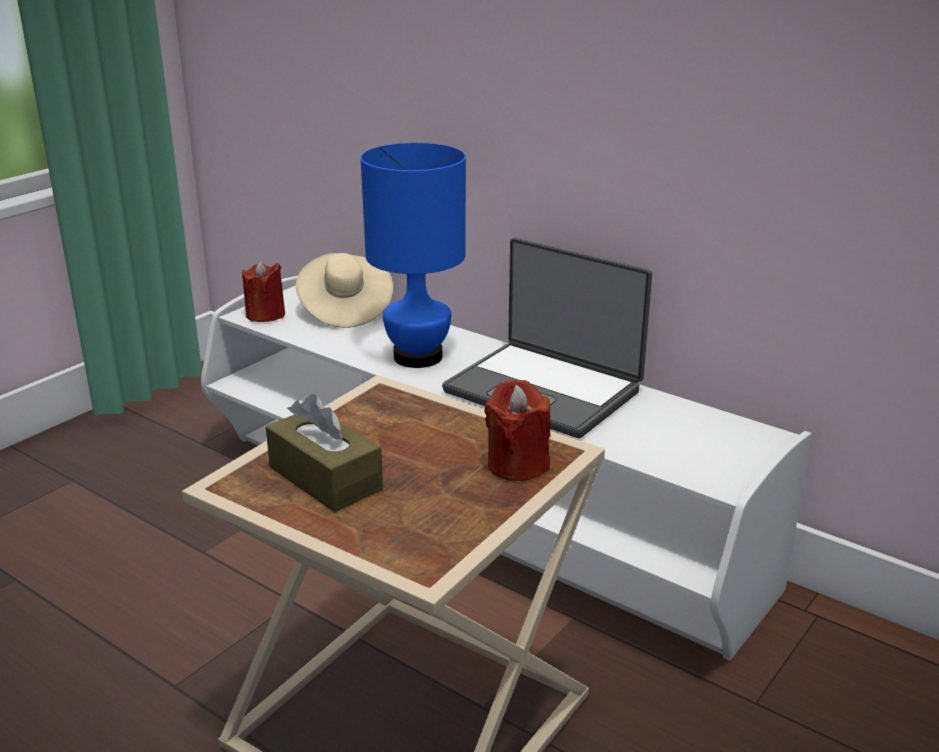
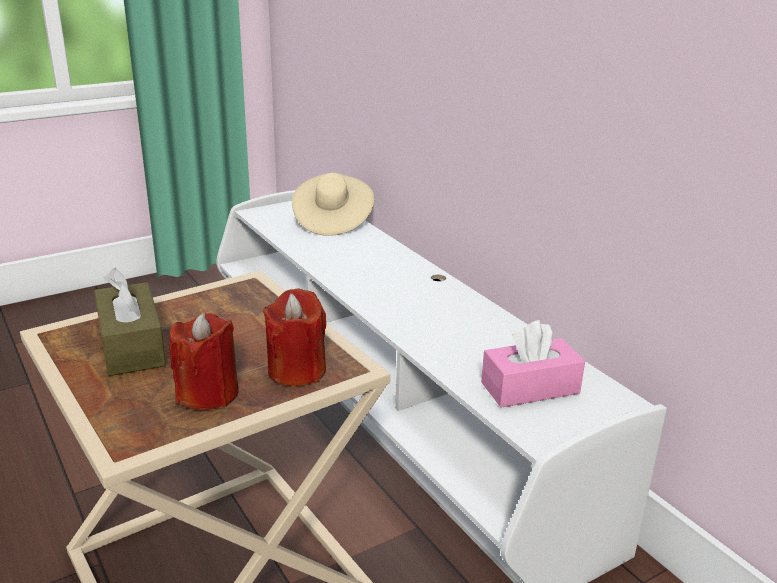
camera: 20 degrees right, 0 degrees up
(265, 315) = (269, 215): red candle -> red candle (207, 393)
(417, 357) = (357, 268): blue table lamp -> none
(545, 390) = (442, 315): laptop -> none
(681, 442) = (530, 388): none -> pink tissue box

